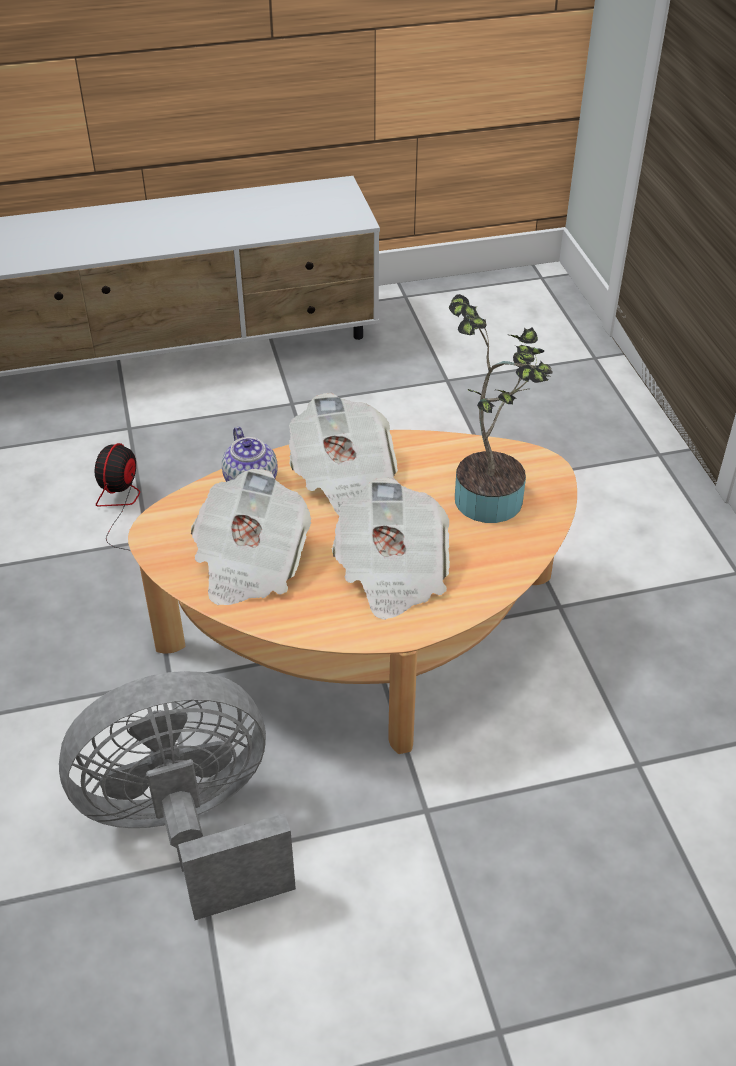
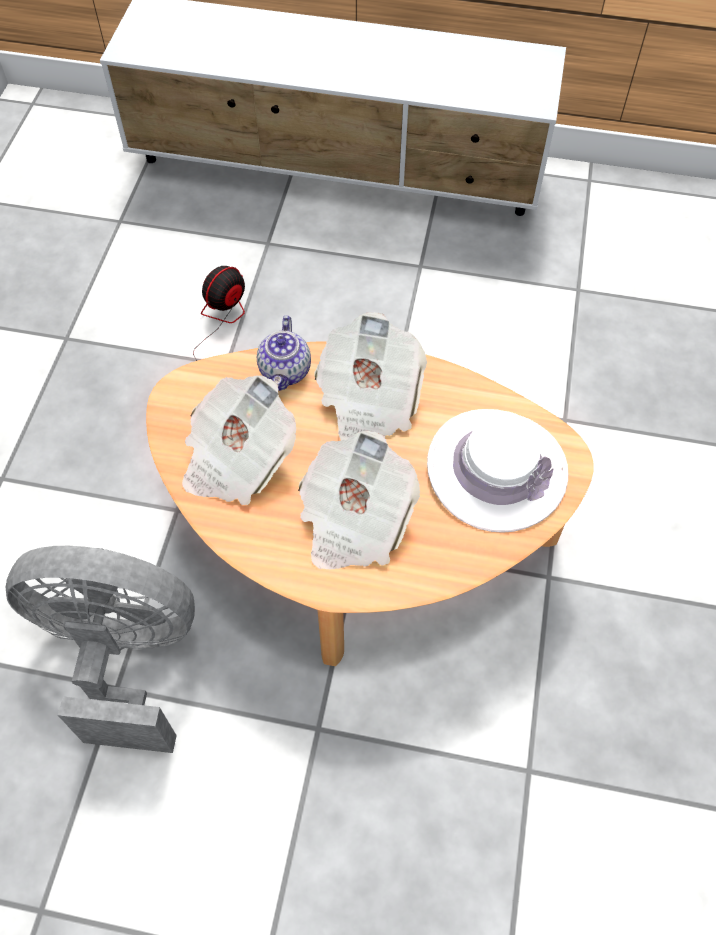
camera: 25 degrees right, 15 degrees up
(491, 494) = (496, 470): potted plant -> white hat

